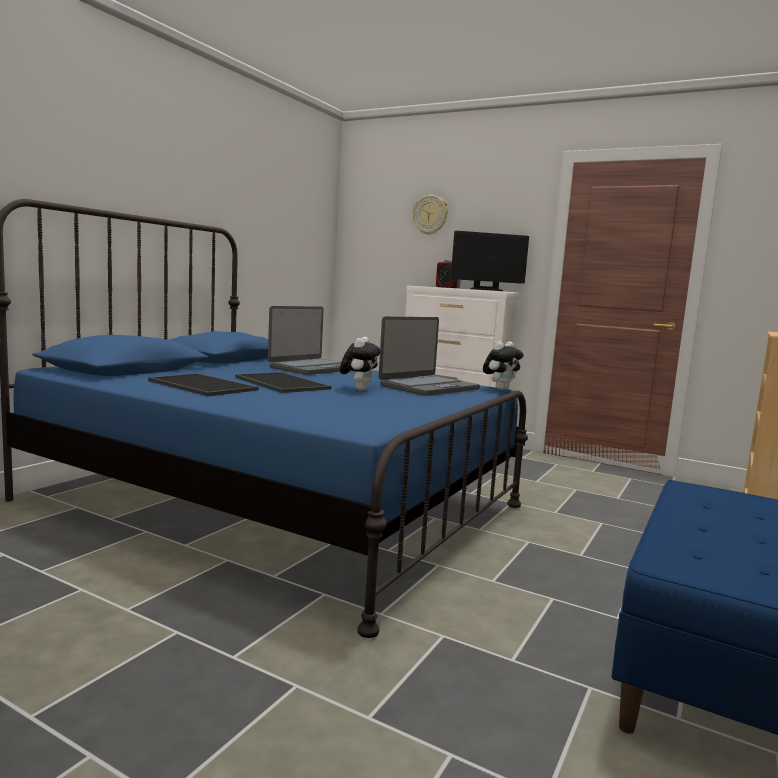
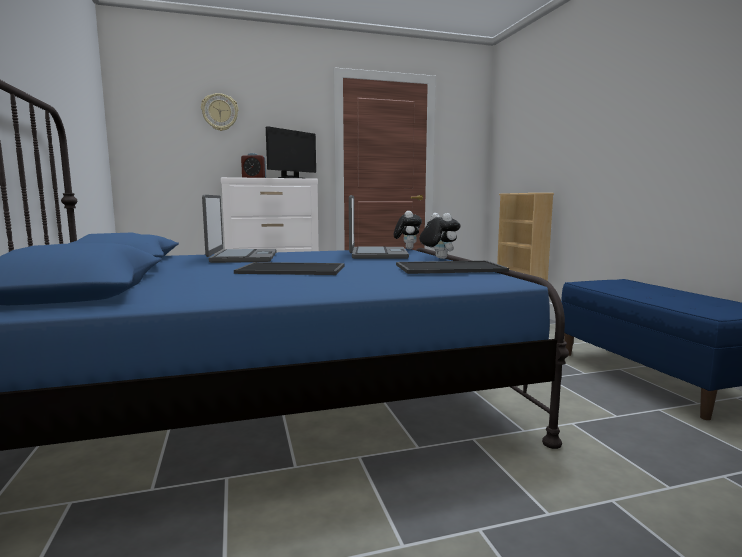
camera: 45 degrees left, 0 degrees up
(204, 385) = (253, 283): tray -> tray (450, 268)
(359, 389) = (357, 263): plush toy -> plush toy (438, 258)

